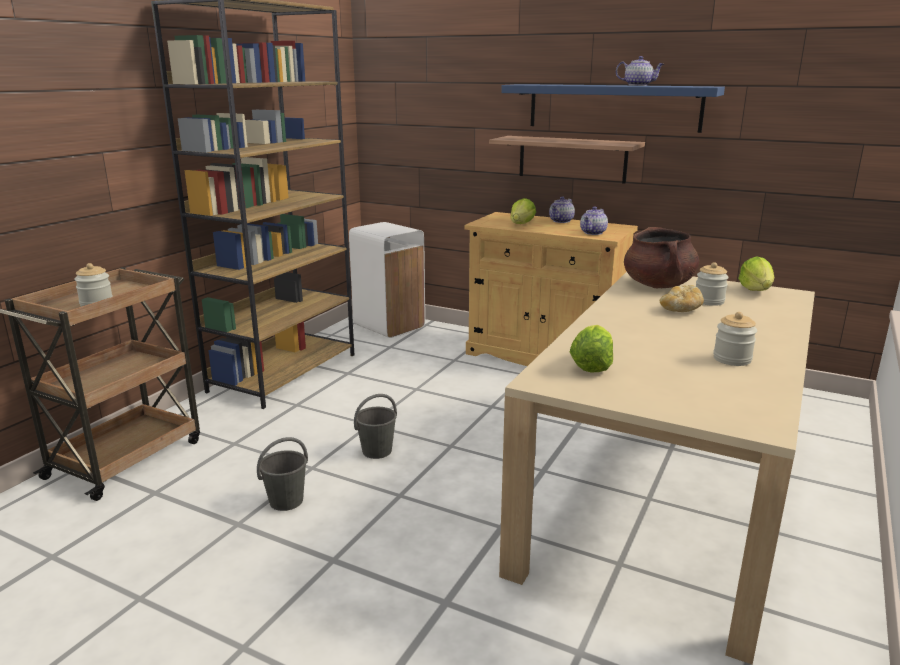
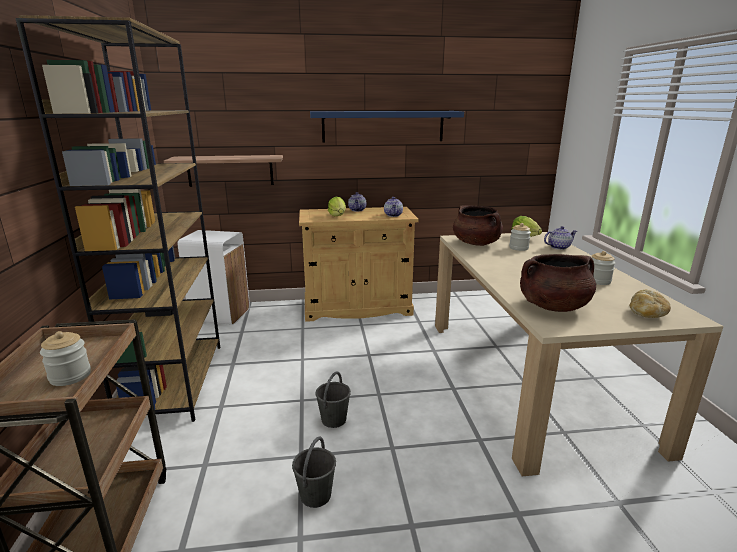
camera: 35 degrees left, 0 degrees up
(572, 159) = (356, 164): shelf -> shelf (230, 170)
(591, 366) = (553, 306): lettuce -> brown cooking pot
(638, 85) = (404, 110): teapot -> teapot (558, 247)
(680, 310) = (518, 257): bread -> bread (646, 314)

